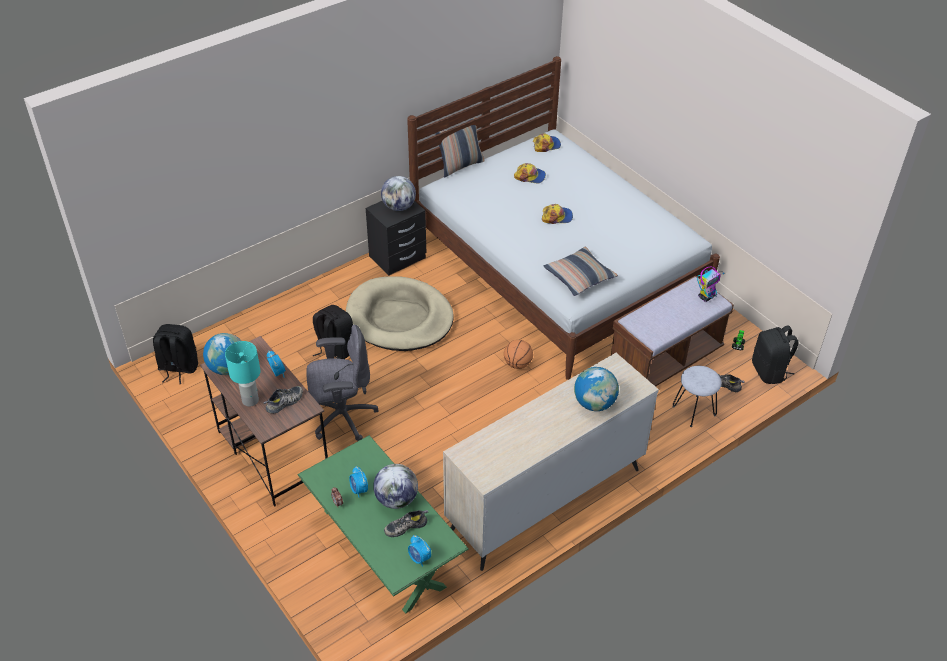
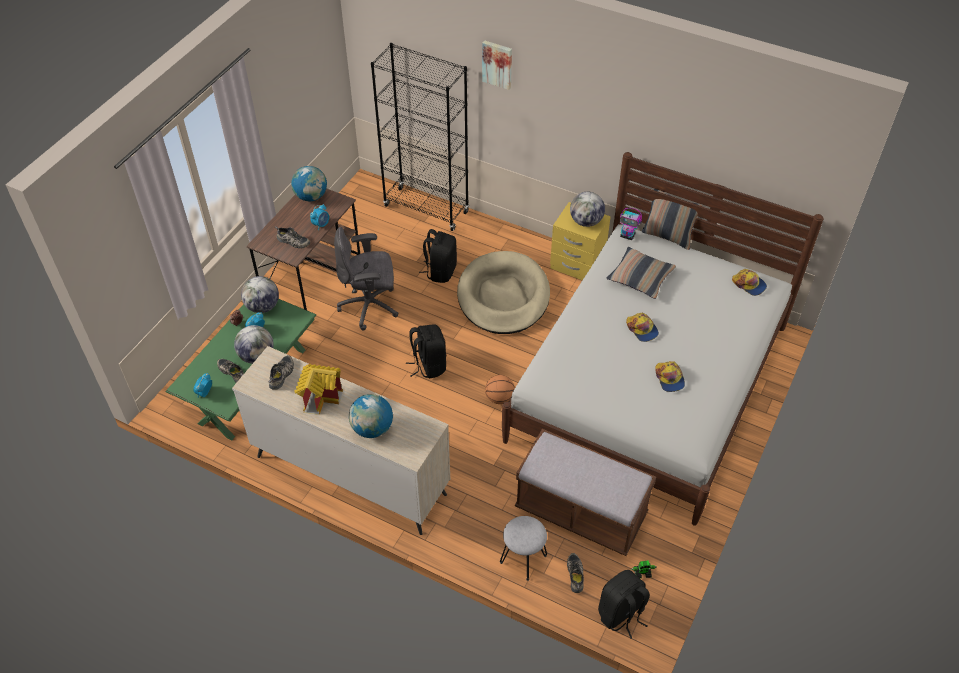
camera: 65 degrees right, 5 degrees up
(178, 368) = (367, 194): black backpack -> black backpack (428, 365)
(241, 330) = (426, 209): none -> black bookcase
(250, 400) = (285, 222): turquoise table lamp -> none
(271, 121) = (497, 64): none -> picture
(328, 475) = (263, 307): none -> globe
(342, 417) = (370, 306): grey office chair -> grey office chair turned 120 degrees clockwise
(397, 257) = (577, 265): black nightstand -> yellow nightstand
(490, 450) = (282, 375): none -> shoe
(530, 176) = (688, 289): cap -> cap (669, 378)
(537, 428) = (322, 397): none -> toy house
(579, 277) = (567, 375): pillow -> pillow (640, 277)
(706, 296) = (624, 494): toy robot -> toy robot (628, 236)

